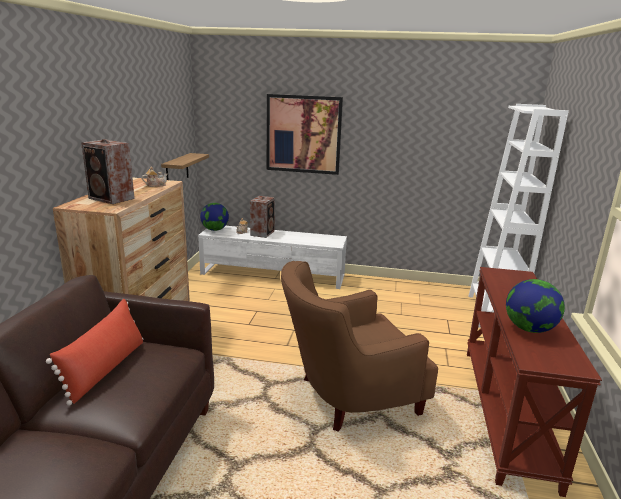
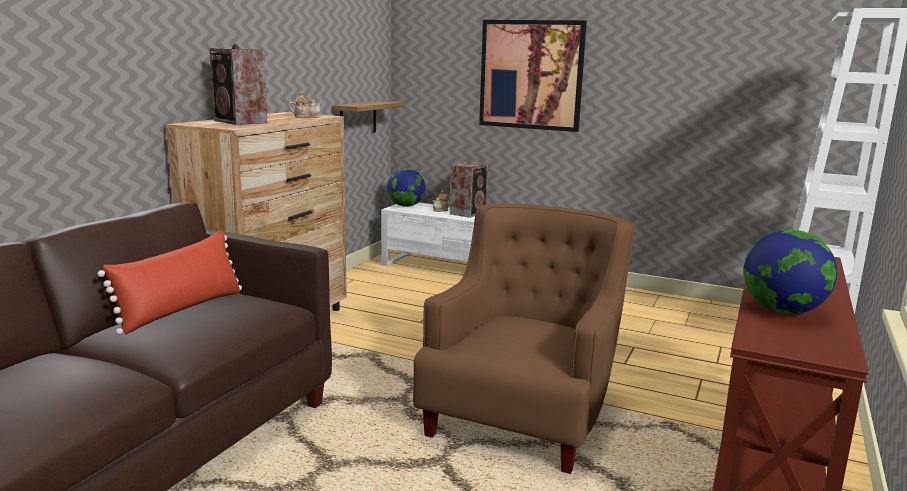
camera: 15 degrees right, 5 degrees down
(349, 396) = (523, 415): brown armchair -> brown armchair turned 120 degrees clockwise

